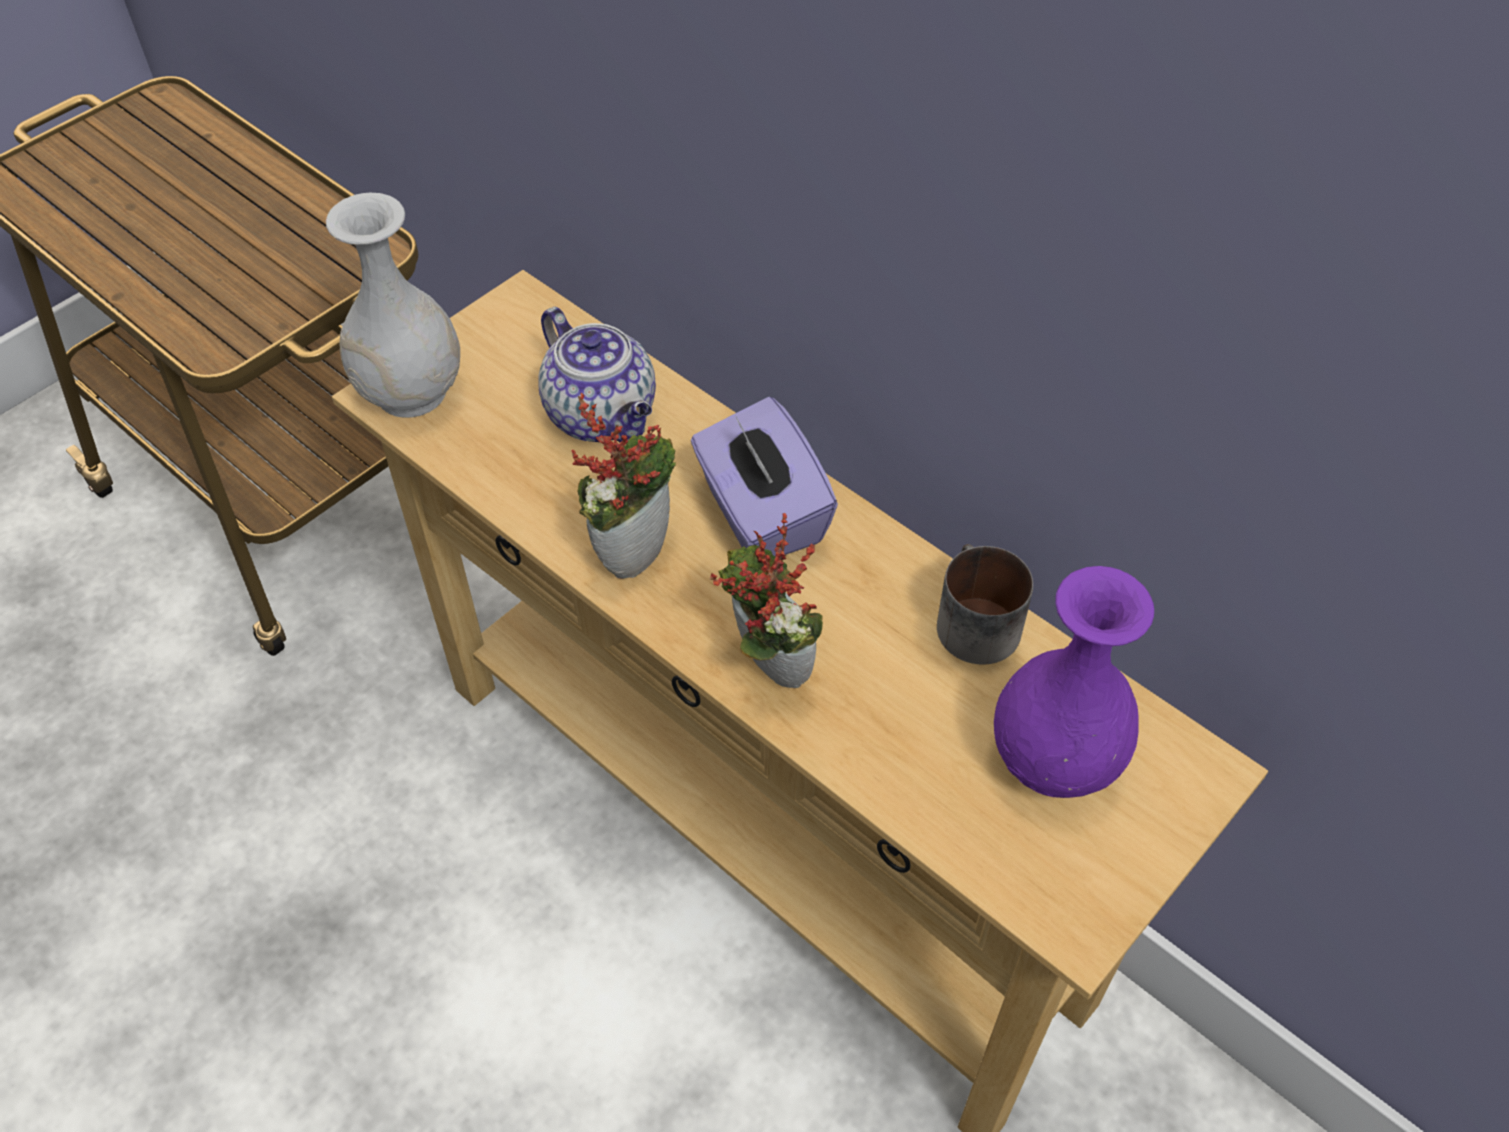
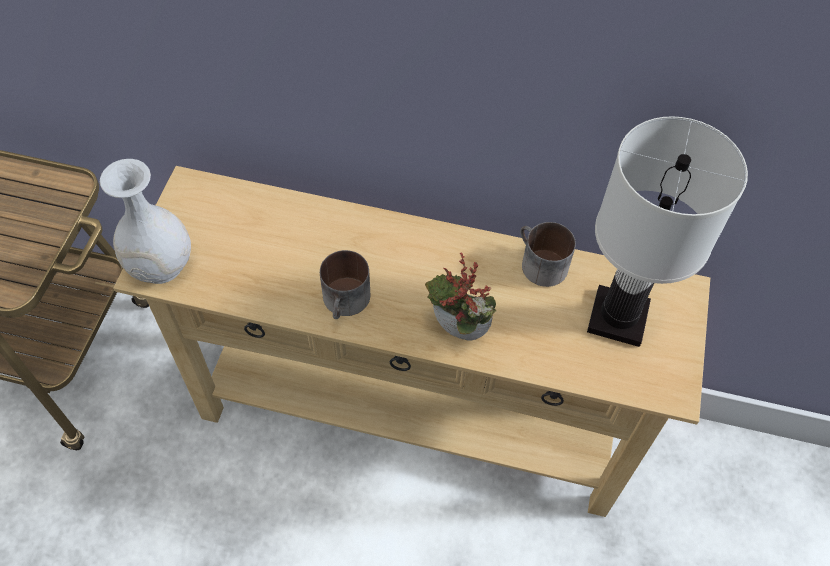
camera: 30 degrees left, 5 degrees up
(604, 416) = (281, 234): teapot -> none
(632, 549) = (346, 302): potted plant -> mug
(761, 514) = (401, 253): purple tissue box -> none
(1055, 761) = (619, 317): purple vase -> white table lamp

